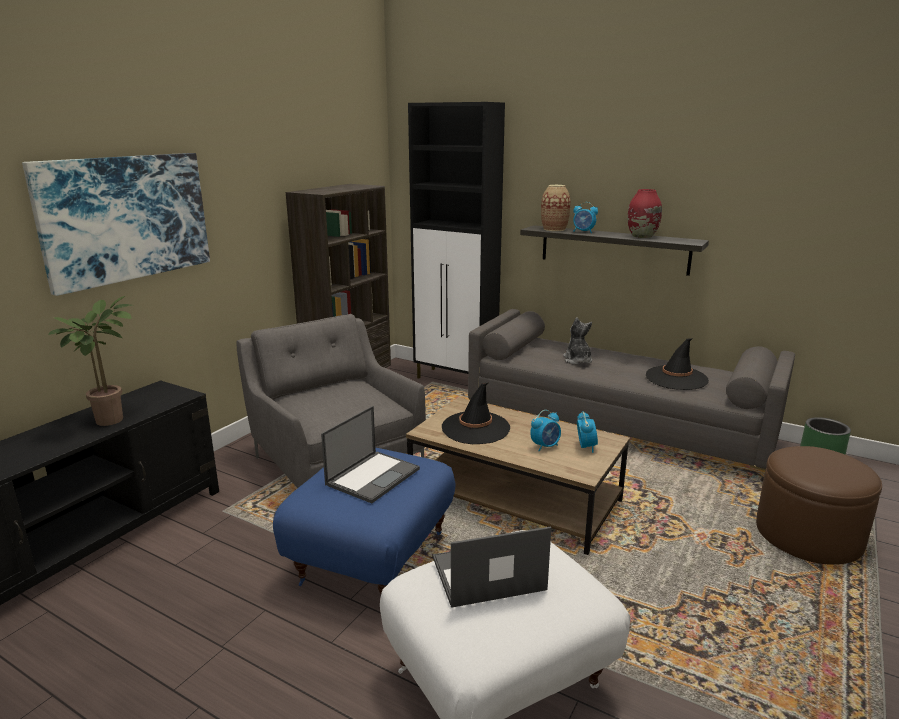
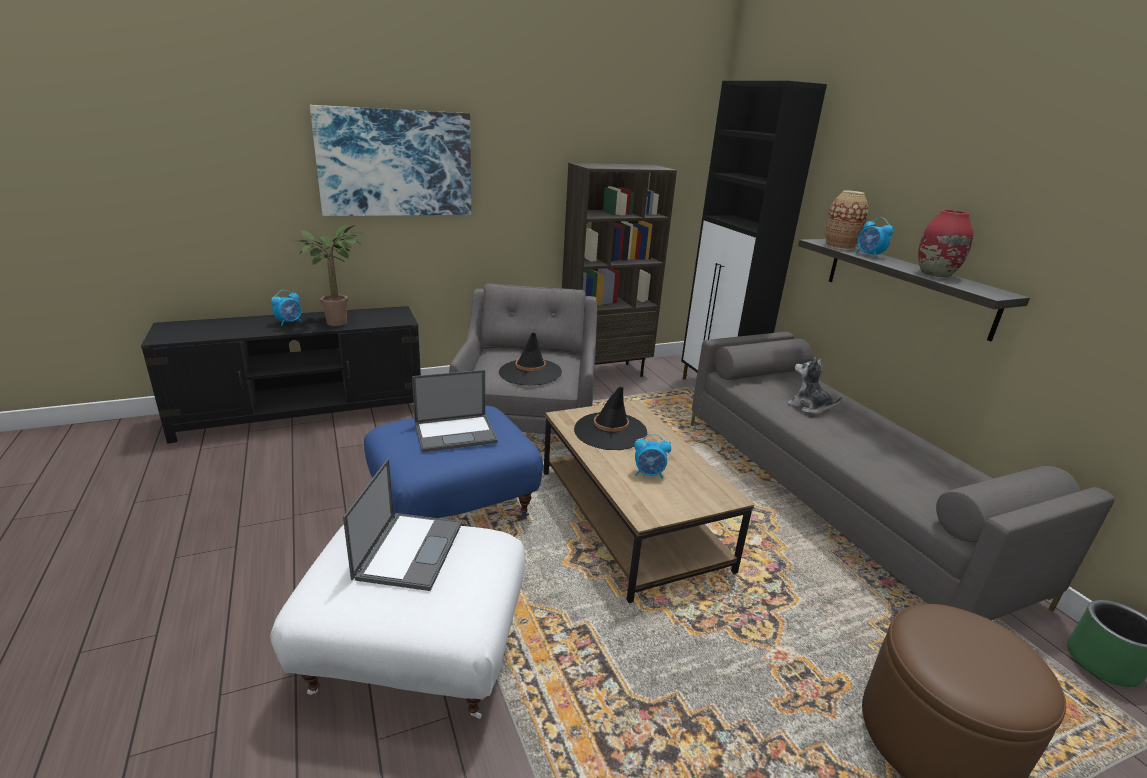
camera: 35 degrees right, 5 degrees up
(487, 574) = (409, 549): laptop -> laptop turned 75 degrees clockwise
(577, 360) = (809, 406): plush toy -> plush toy turned 75 degrees counterclockwise
(585, 447) = (689, 492): alarm clock -> alarm clock (289, 322)
(676, 378) = (905, 467): black hat -> black hat (530, 372)

